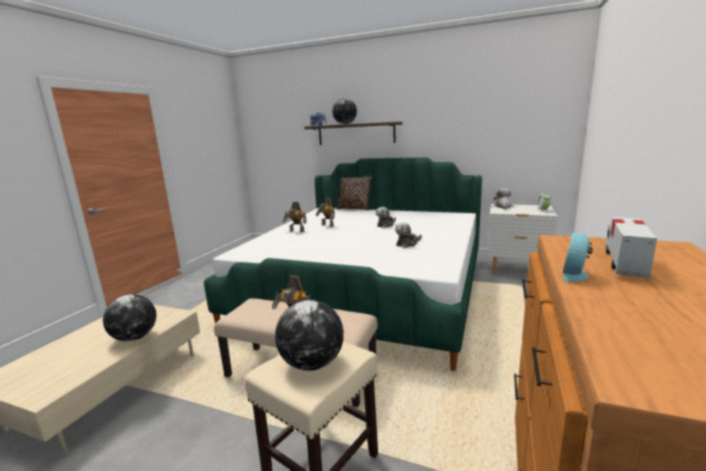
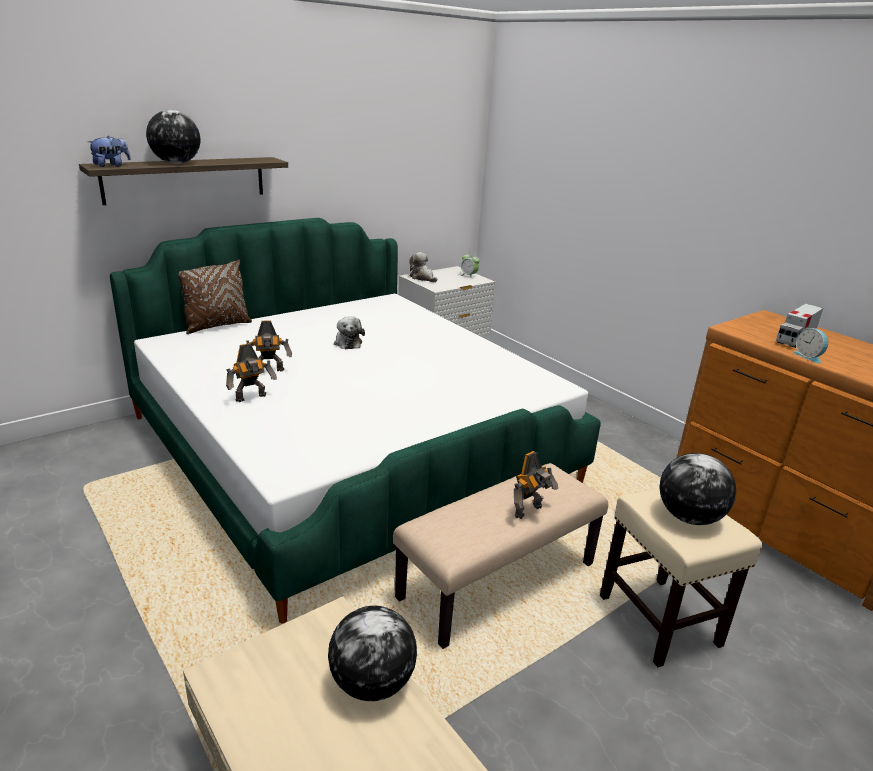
camera: 60 degrees left, 10 degrees up
(408, 243) = (446, 363): plush toy -> none
(624, 263) = (795, 339): toy truck -> toy truck turned 105 degrees counterclockwise

